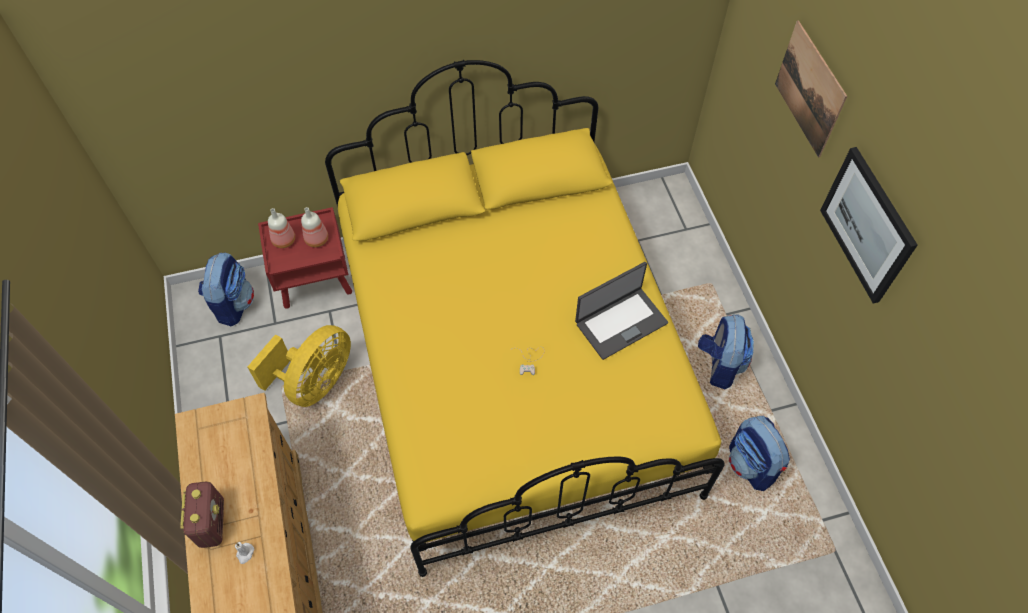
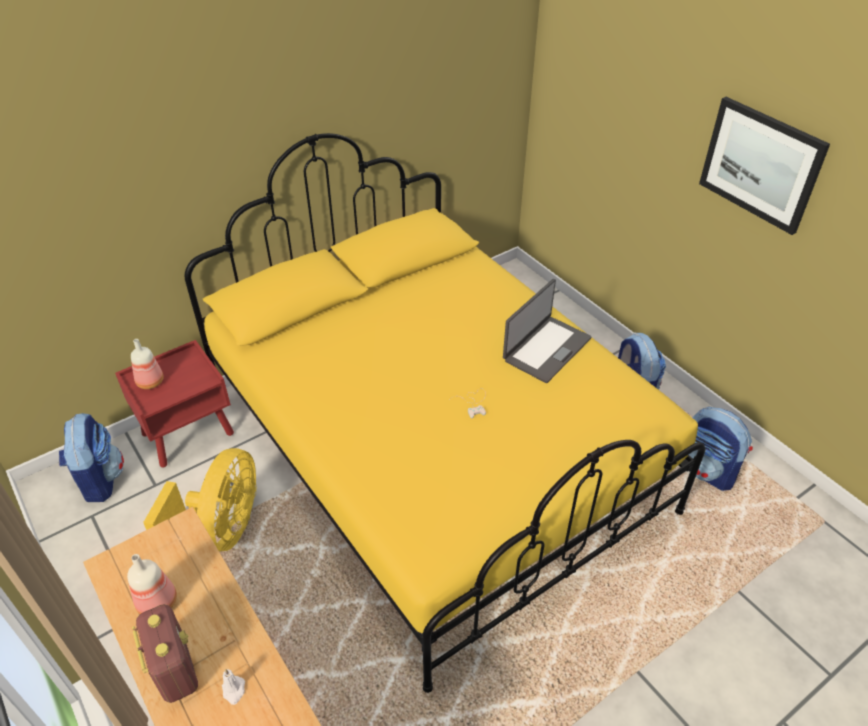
camera: 20 degrees left, 15 degrees down
(317, 239) = (188, 372): bottle -> bottle (159, 601)
(809, 89) = (653, 78): picture -> none

